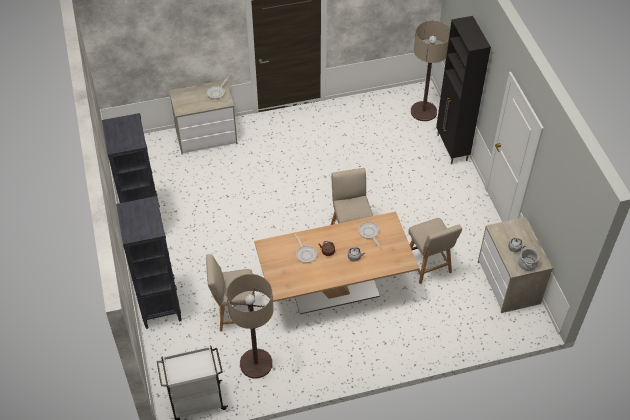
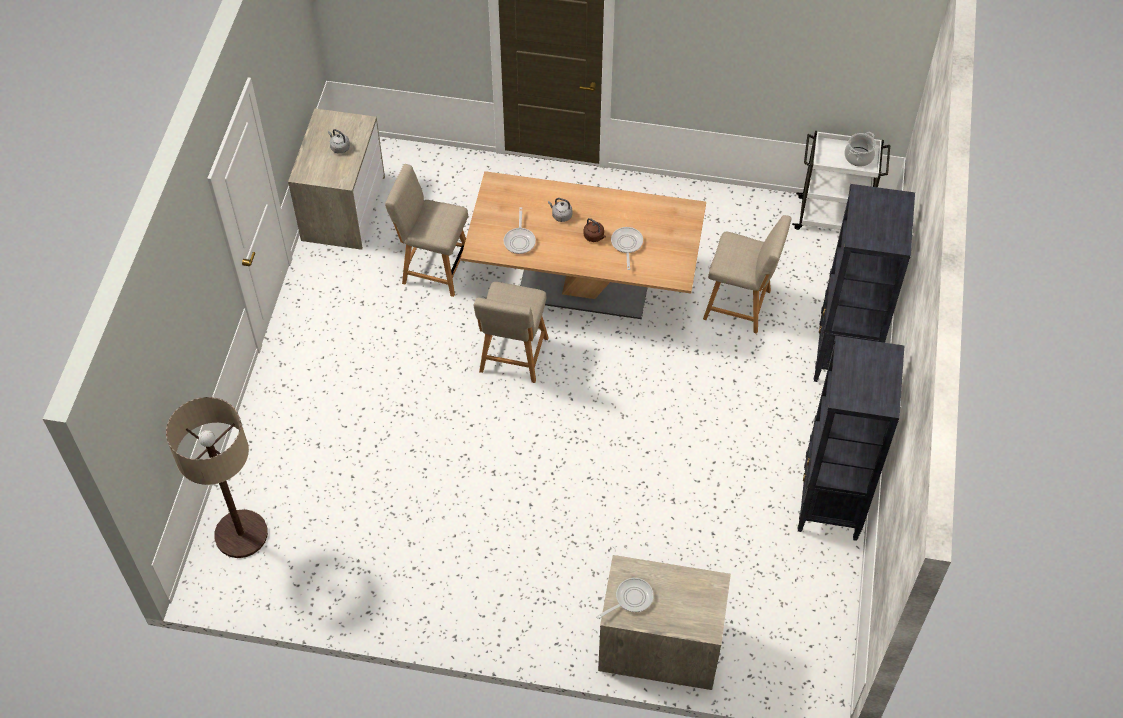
camera: 155 degrees left, 5 degrees up
(256, 364) = (738, 233): floor lamp -> none
(428, 267) = (433, 268): beige chair -> beige chair turned 75 degrees counterclockwise
(452, 148) = (252, 441): black cabinet -> none
(527, 264) = (341, 124): cooking pot -> cooking pot (858, 157)

